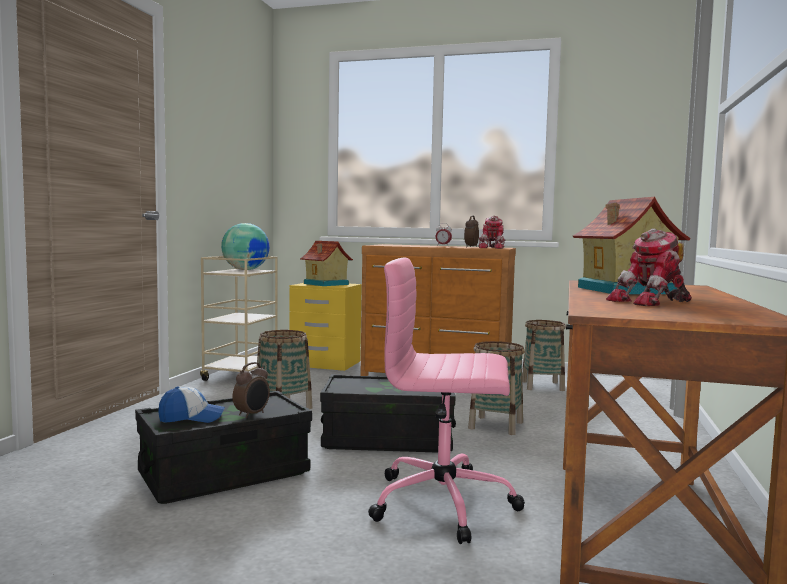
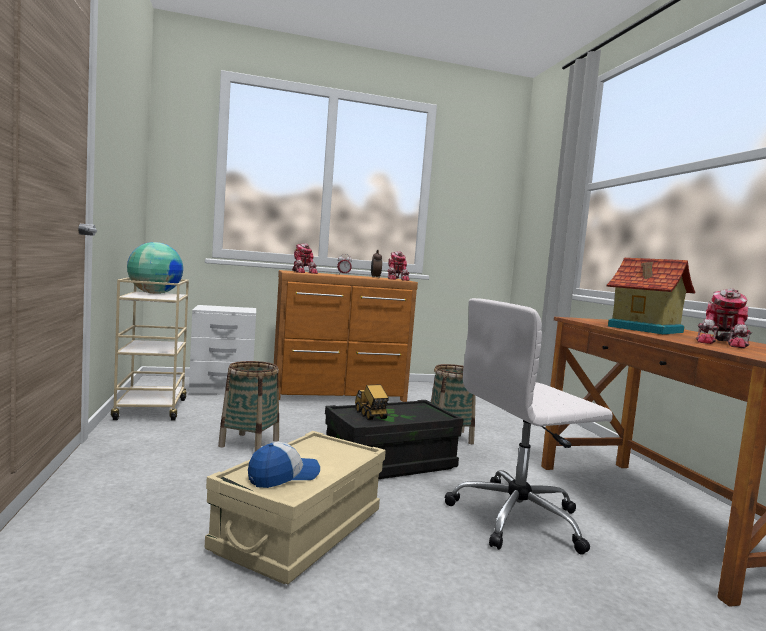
camera: 30 degrees left, 0 degrees up
(224, 474) = (300, 531): black storage box -> beige storage box
(252, 414) = (335, 462): alarm clock -> none
(325, 284) = (225, 308): toy house -> none
(325, 364) = (222, 388): yellow nightstand -> white nightstand
(362, 386) = (371, 416): none -> toy truck
(393, 245) = (303, 272): none -> toy robot
(445, 503) = (519, 518): pink office chair -> white office chair
(542, 386) = (429, 396): basket -> none

